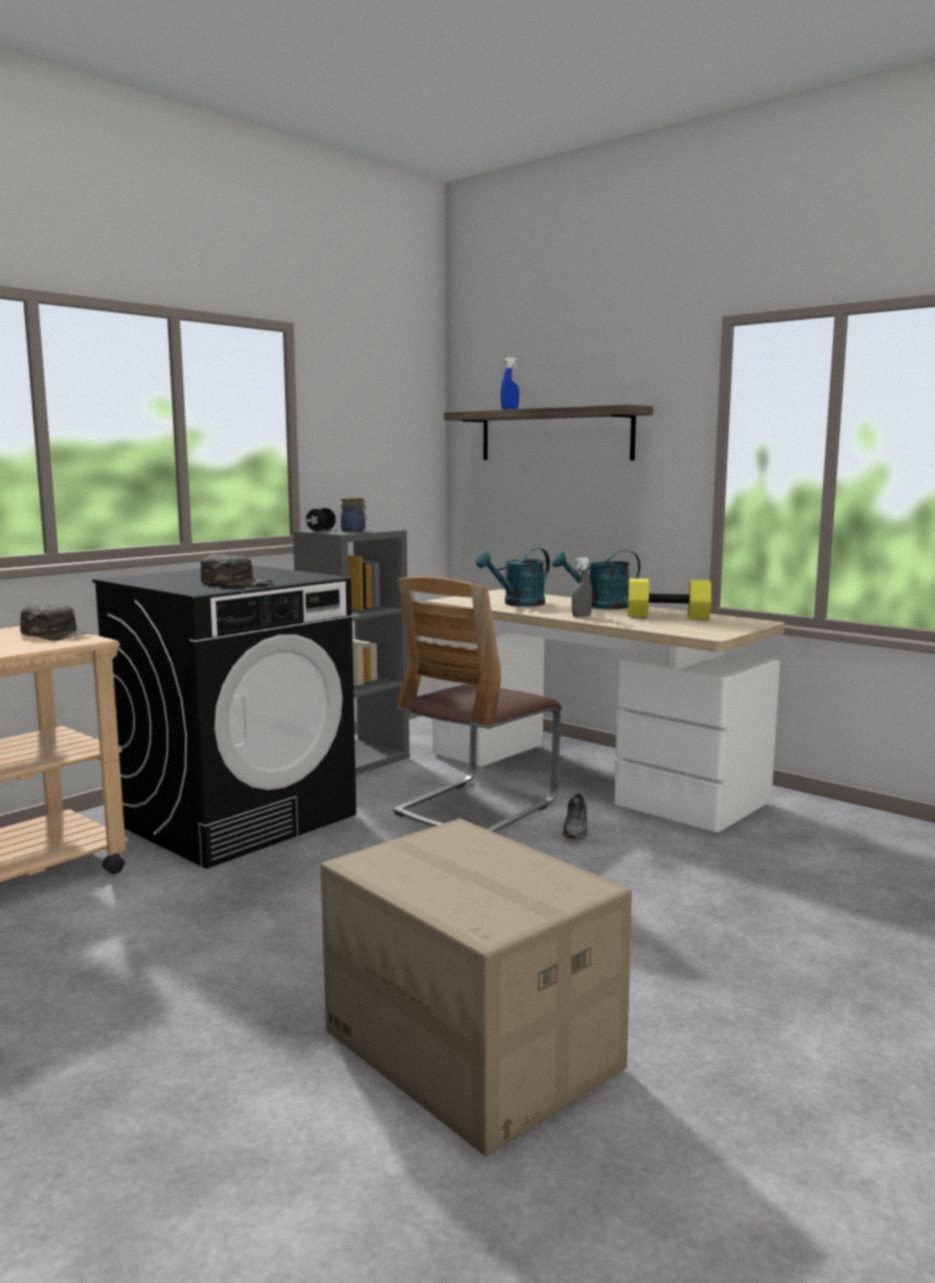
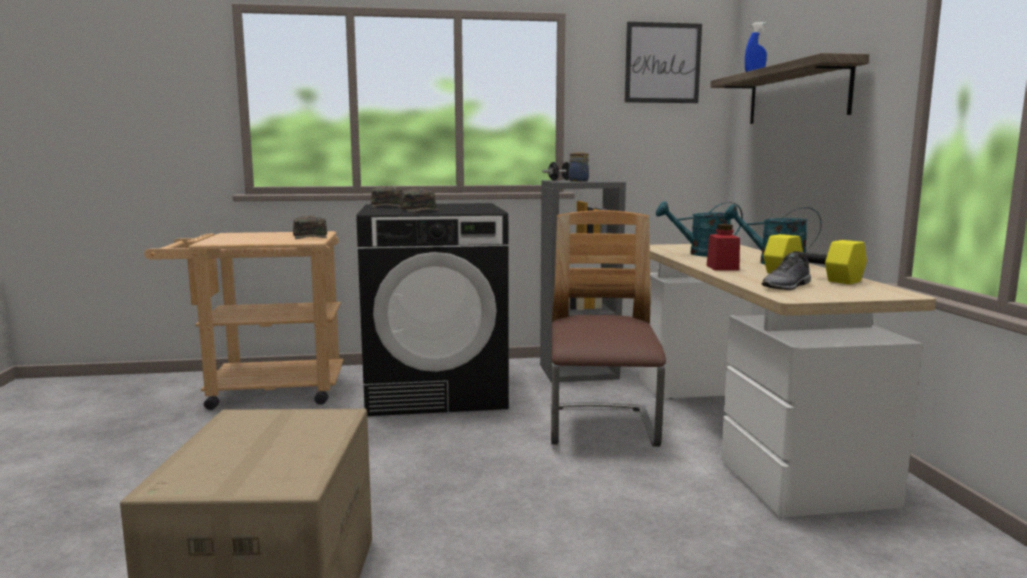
camera: 40 degrees right, 0 degrees up
(147, 579) = (387, 206): none -> green cap
(386, 388) = (662, 63): none -> picture
(476, 808) = (601, 429): chair -> chair turned 105 degrees clockwise
(576, 830) = (651, 470): grey shoe -> grey shoe (787, 286)
(581, 616) = (722, 268): grey spray bottle -> red jar

